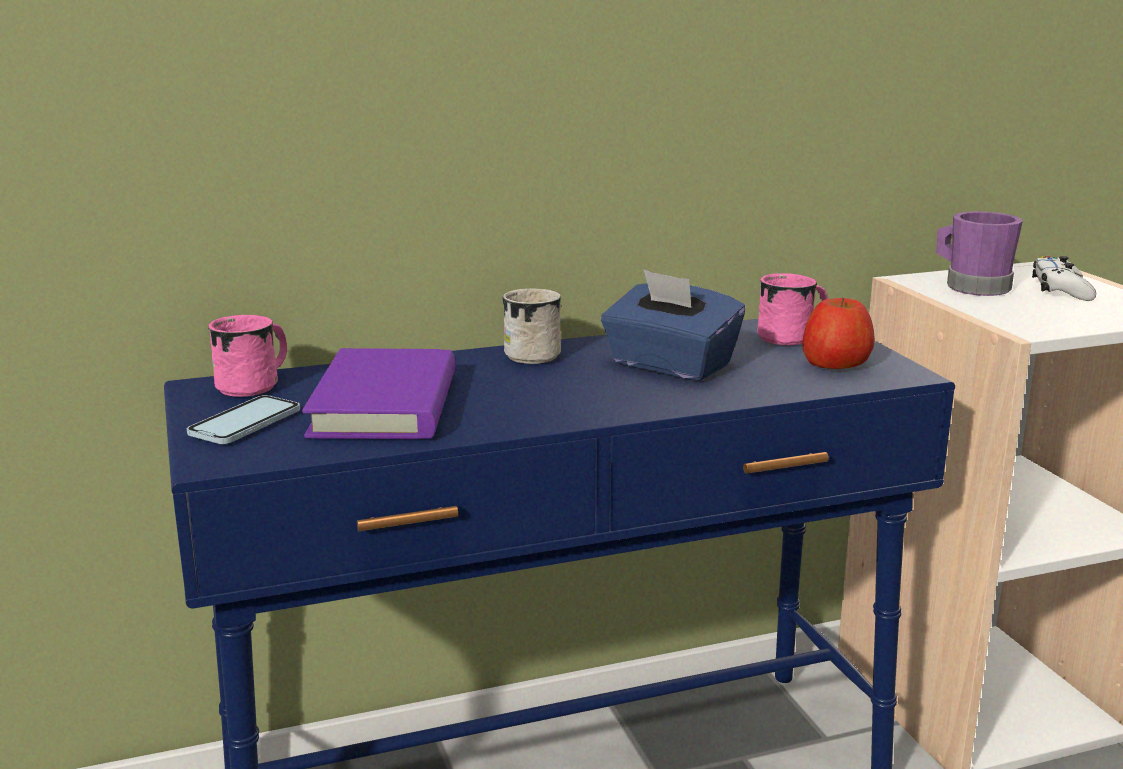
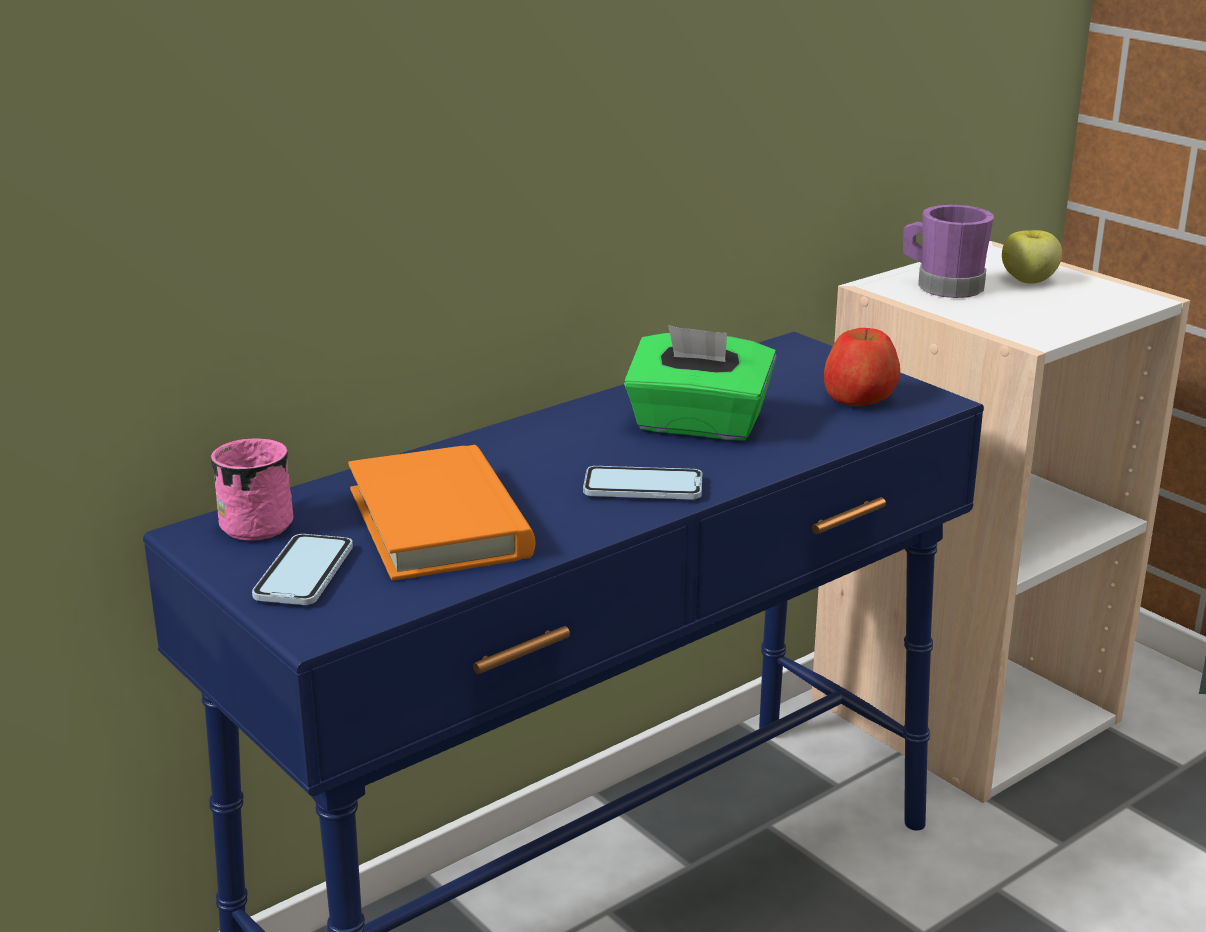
camera: 20 degrees left, 5 degrees up
(385, 404) = (439, 523): purple book -> orange book
(538, 353) = (546, 429): white mug -> none
(577, 402) = (643, 487): none -> phone
(670, 365) = (698, 425): blue tissue box -> green tissue box
(793, 337) = (794, 370): pink mug -> none
(1061, 290) = (1028, 280): white game controller -> apple

